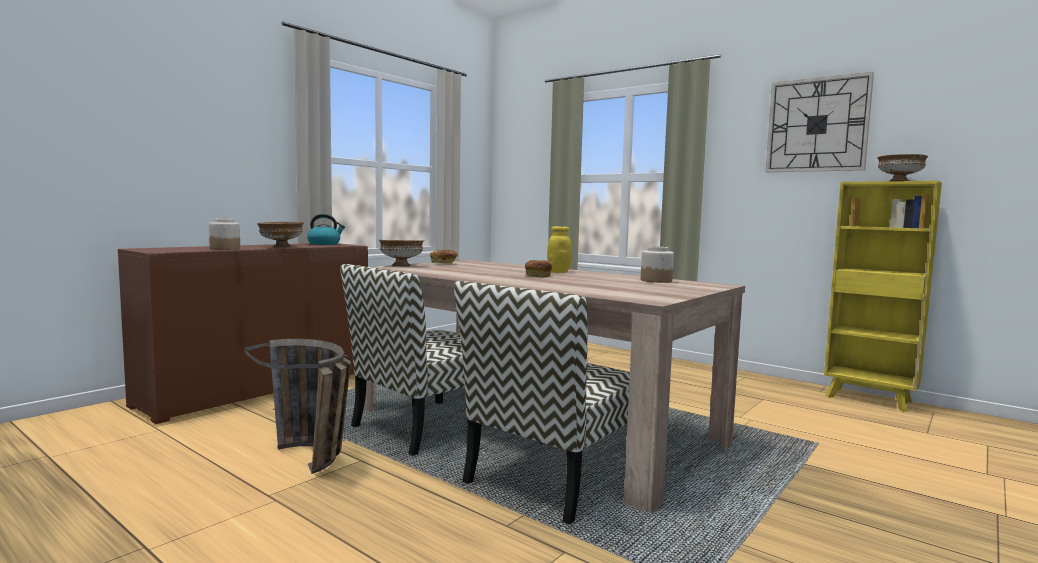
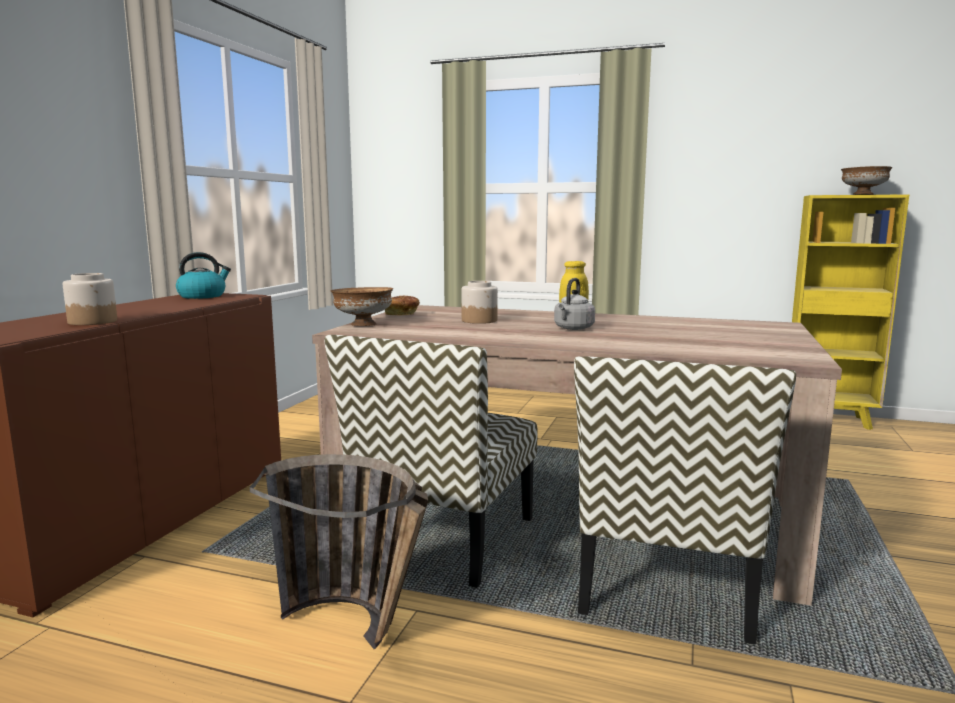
camera: 20 degrees left, 5 degrees up
(281, 247) = (164, 309): brown bowl -> none
(537, 276) = (573, 328): bread -> grey kettle
(656, 281) = (707, 323): jar -> jar (479, 320)
(817, 125) = (770, 130): wall clock -> none

